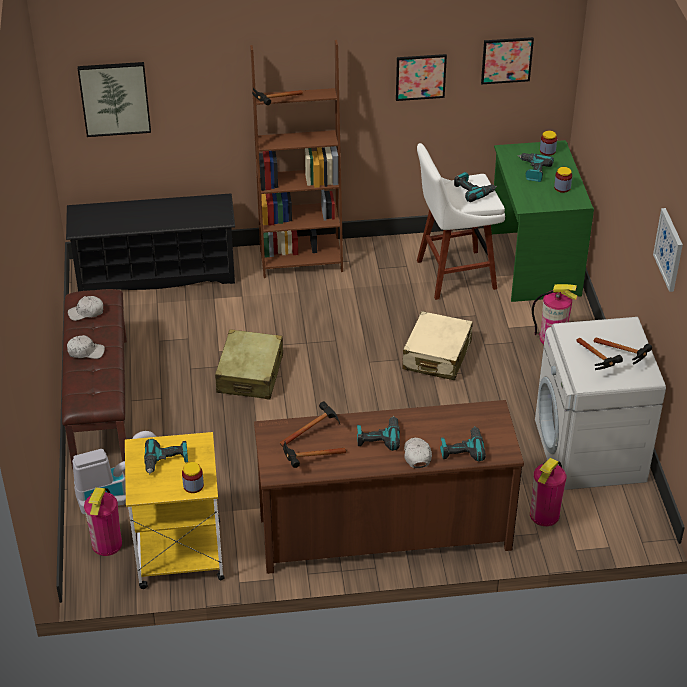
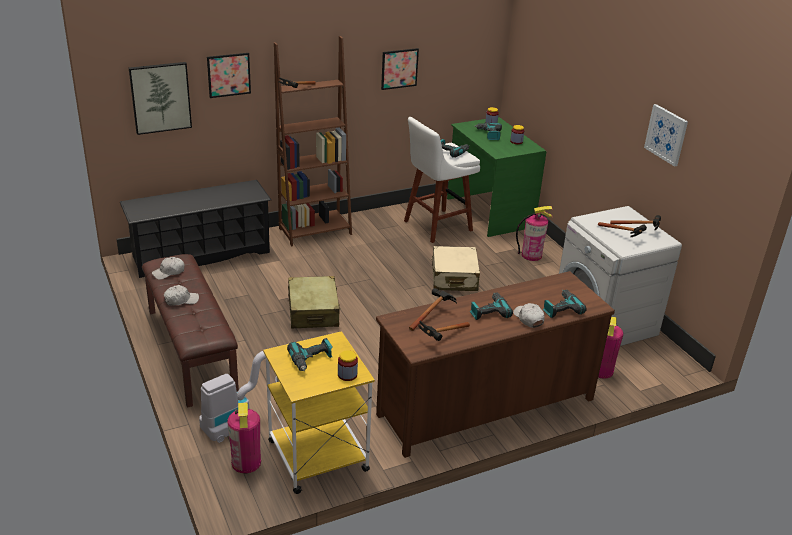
camera: 20 degrees left, 10 degrees down
(506, 60) = (459, 52): picture -> picture (229, 75)

